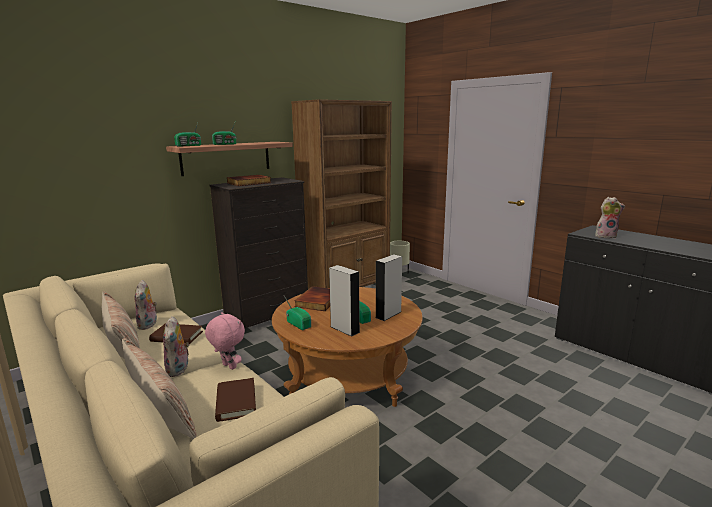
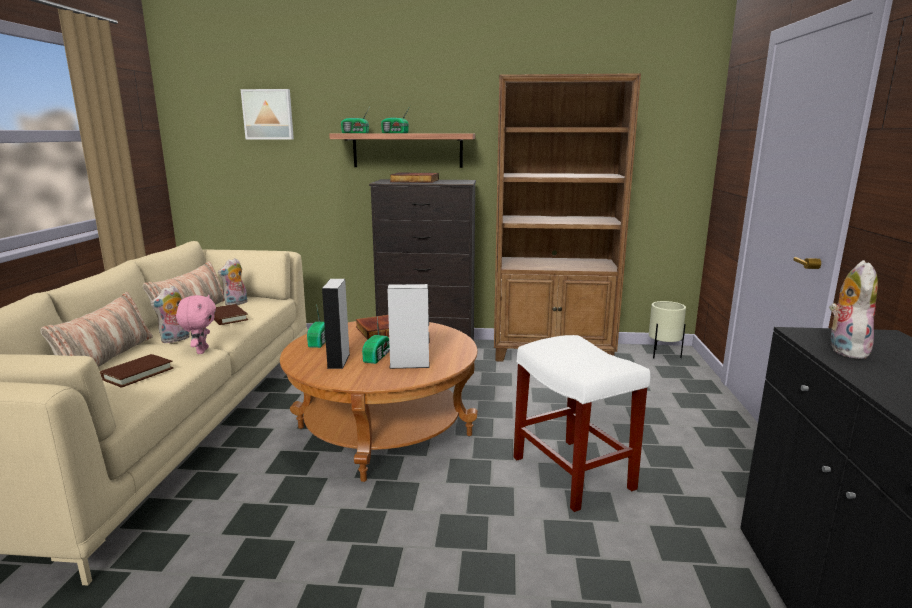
camera: 45 degrees right, 0 degrees up
(85, 130) = (268, 114): none -> picture
(470, 347) = (574, 474): none -> white stool
(606, 236) = (844, 349): plush toy -> plush toy turned 120 degrees counterclockwise

